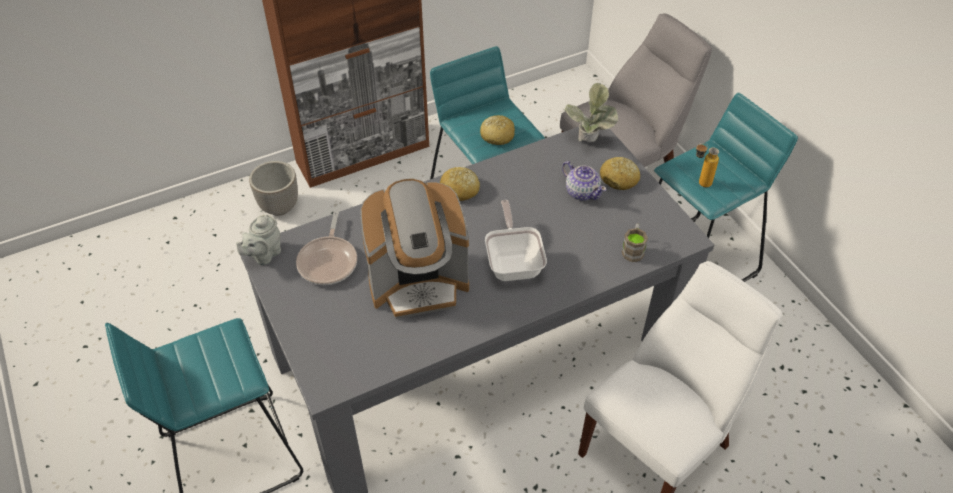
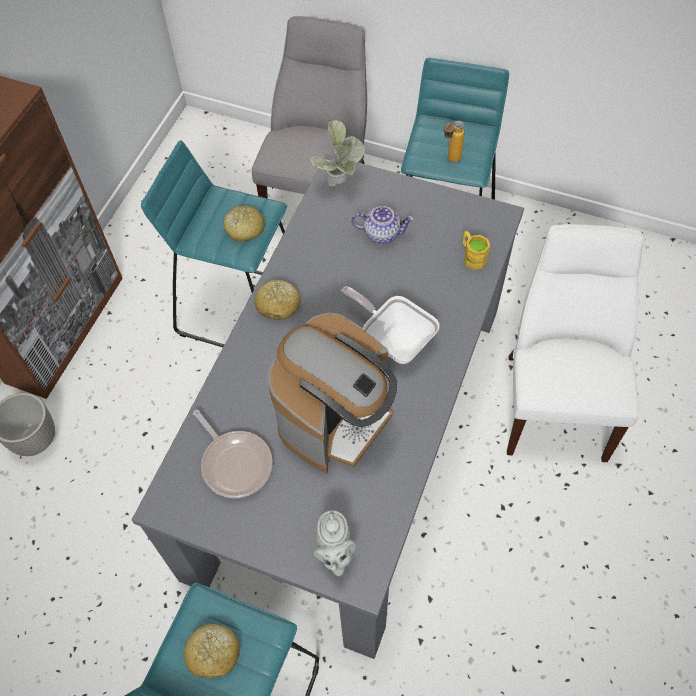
camera: 40 degrees left, 10 degrees up
(264, 255) = (166, 506): grey teapot -> grey teapot (334, 552)
(619, 179) = (398, 200): bread -> bread (213, 653)
(633, 249) = (472, 256): brown mug -> yellow mug

